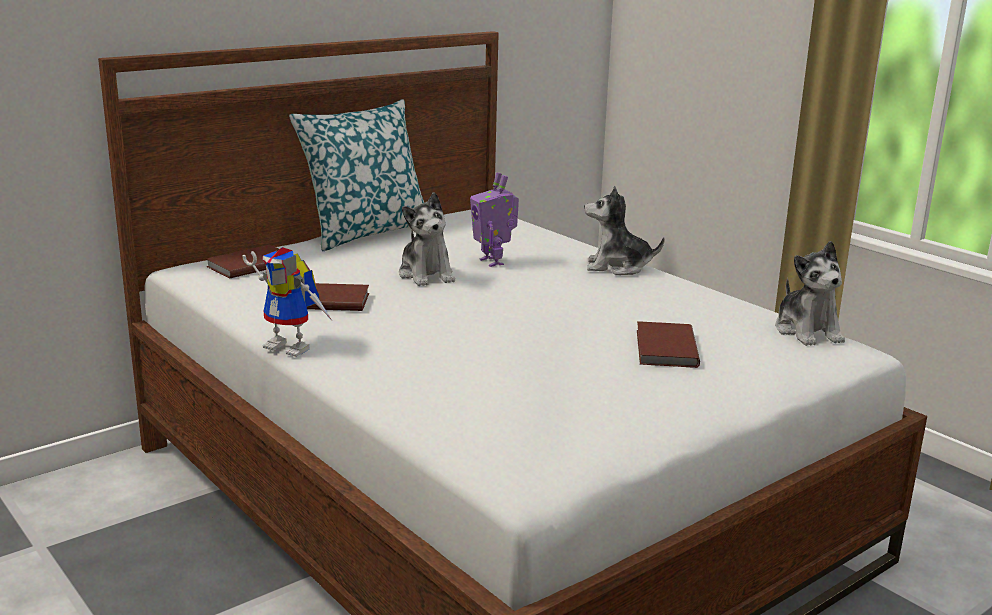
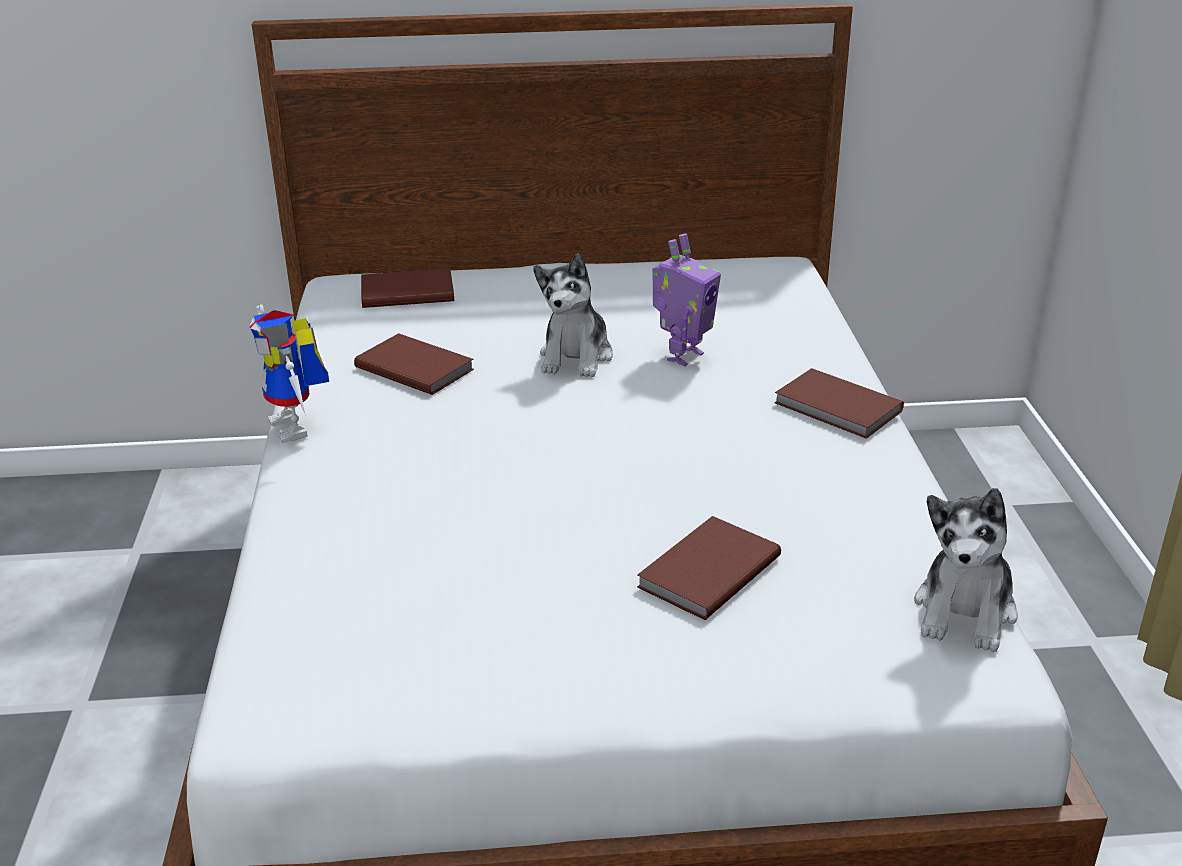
camera: 35 degrees right, 10 degrees up
(365, 233) = (594, 270): pillow -> none
(493, 262) = (683, 356): toy robot -> toy robot turned 150 degrees counterclockwise
(617, 267) = (837, 408): plush toy -> brown book

